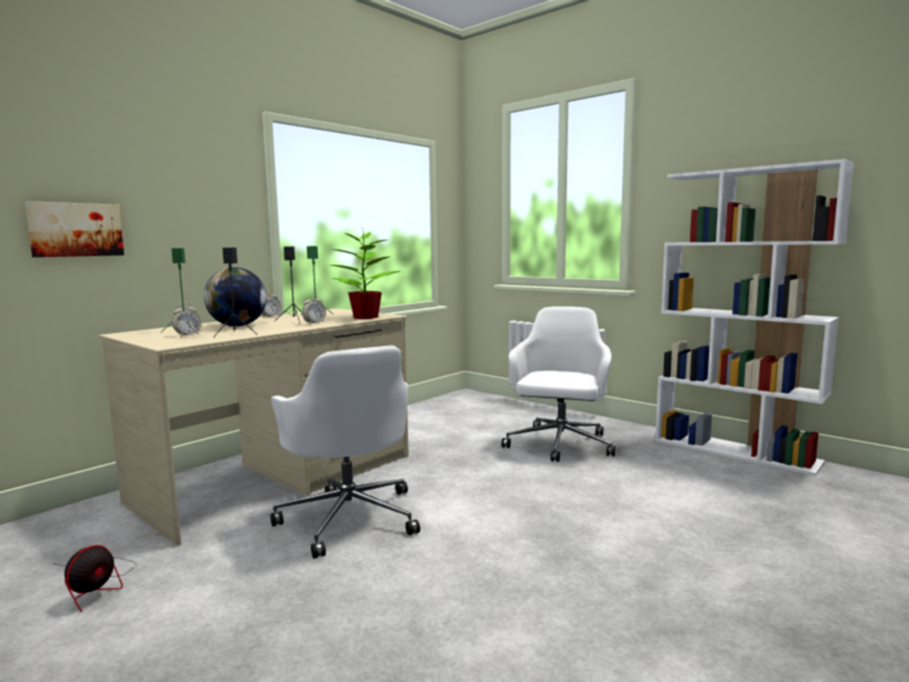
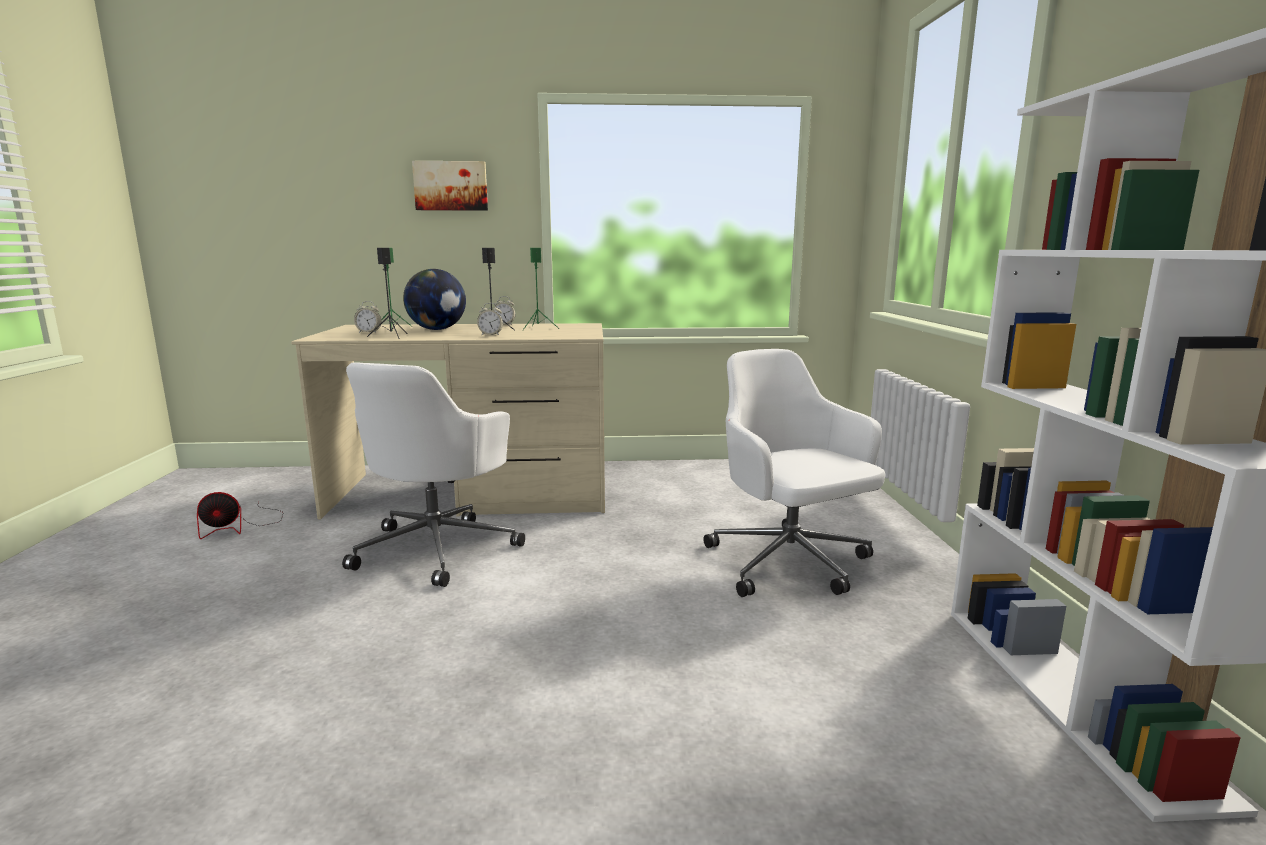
camera: 45 degrees right, 5 degrees up
(75, 230) = (348, 230): picture -> picture (451, 186)
(365, 317) = (557, 335): potted plant -> none
(559, 445) = (789, 564): white office chair -> white office chair turned 90 degrees counterclockwise

